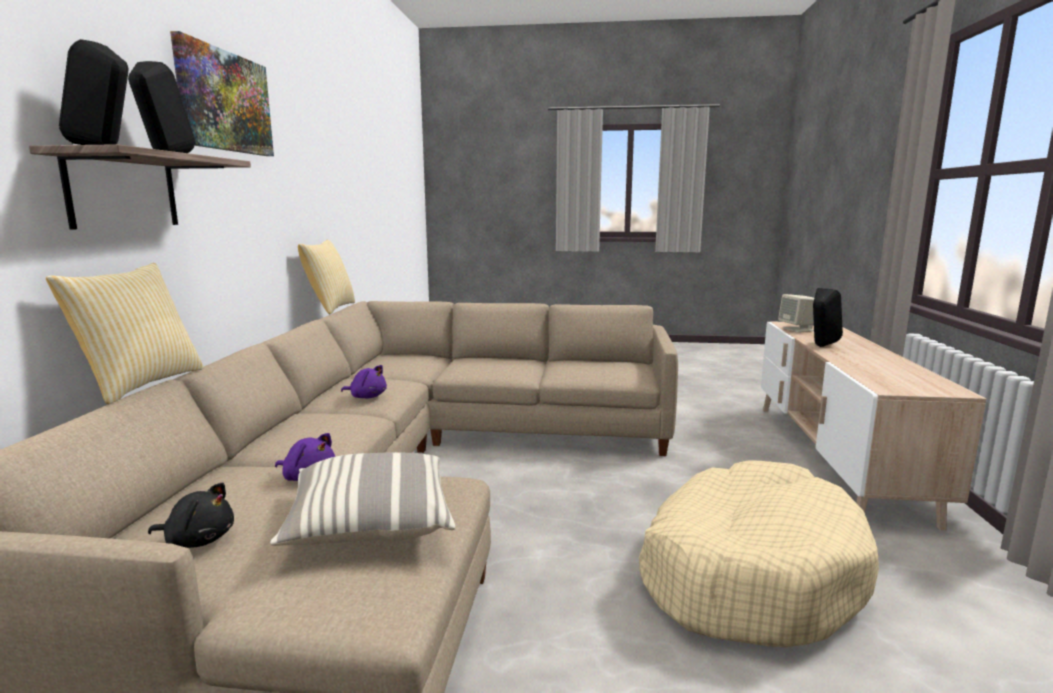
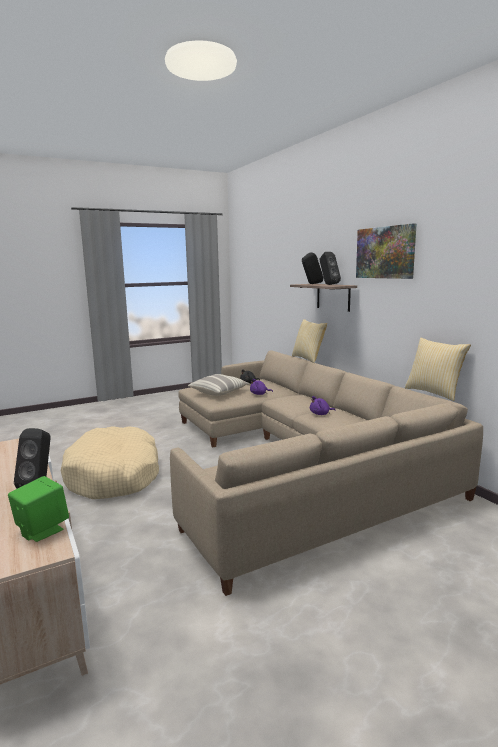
camera: 145 degrees right, 0 degrees up
(798, 329) = (41, 530): beige speaker -> green speaker

